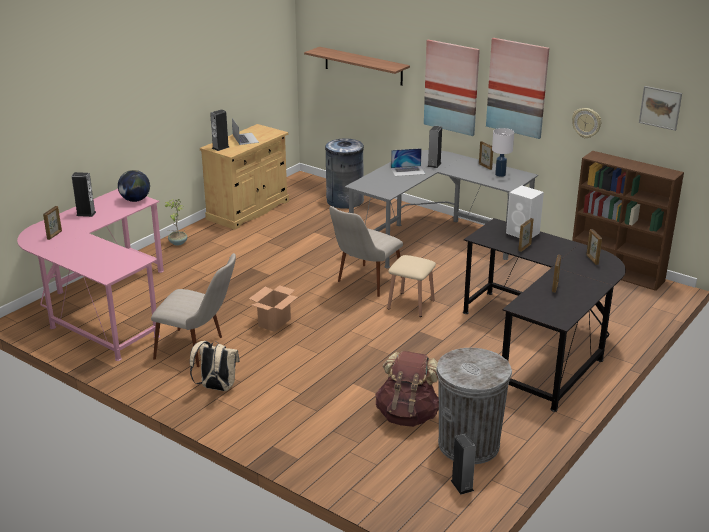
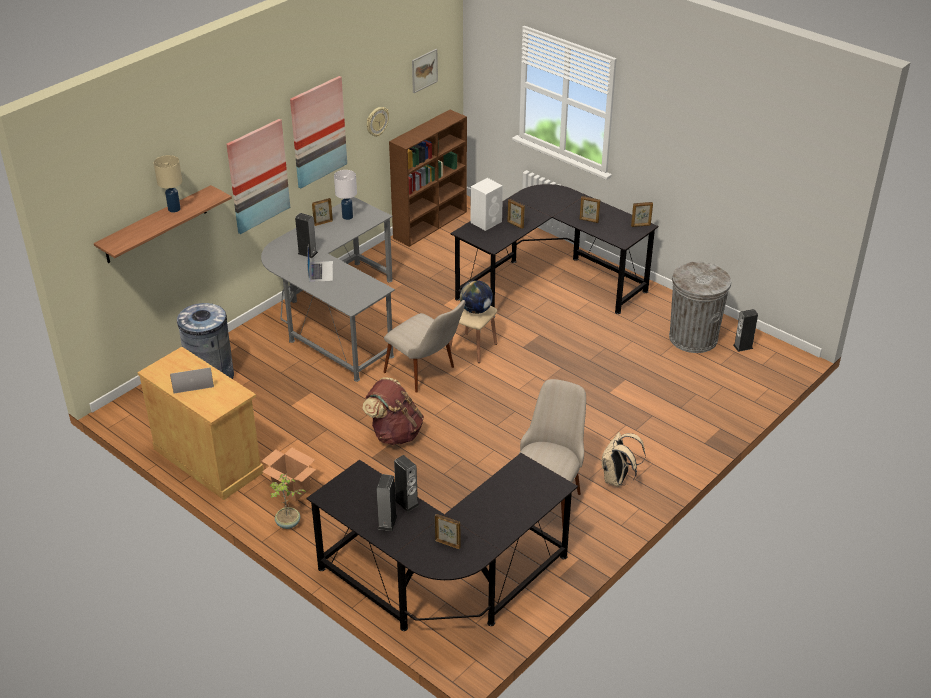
camera: 85 degrees left, 10 degrees up
(100, 306) = (445, 584): pink desk -> black desk
(135, 200) = (353, 480): globe -> globe (476, 310)
(220, 147) = (218, 403): speaker -> speaker (406, 502)
(274, 322) = (497, 439): cardboard box -> cardboard box (291, 488)
(369, 59) = (173, 209): none -> beige table lamp
(408, 415) = (656, 365): brown backpack -> brown backpack (394, 433)
(592, 260) = (541, 196): picture frame -> picture frame (641, 225)

